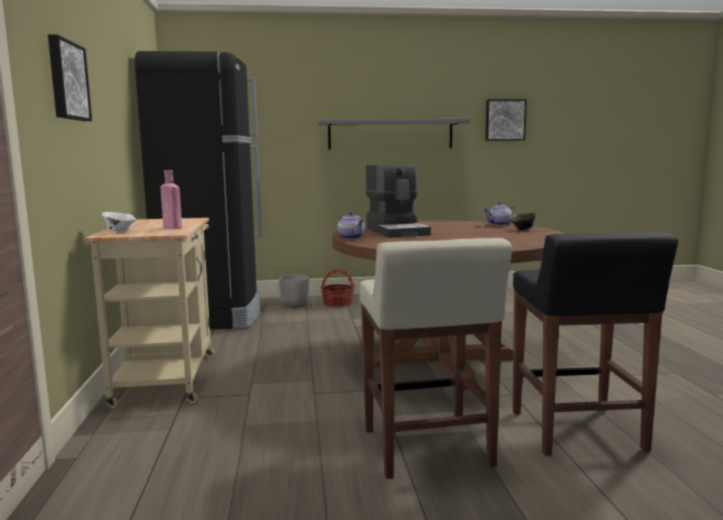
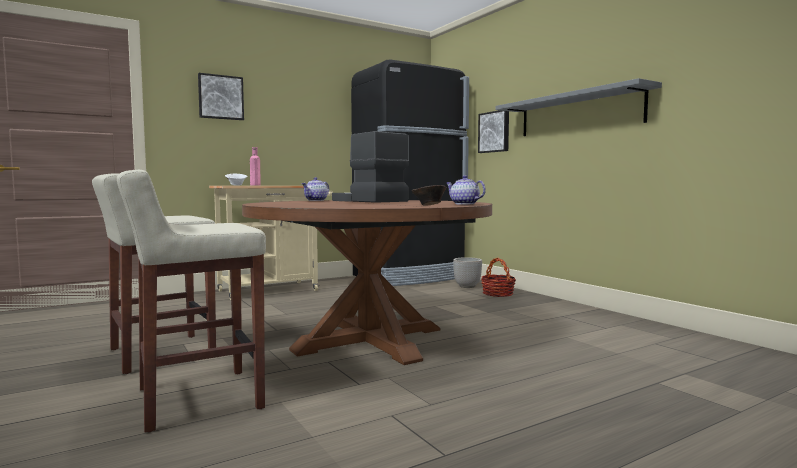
camera: 65 degrees right, 5 degrees down
(397, 231) = (369, 201): coffee machine -> coffee machine turned 90 degrees clockwise
(505, 120) = (728, 70): picture -> picture (494, 132)
(577, 432) = (196, 399): black stool -> beige stool

